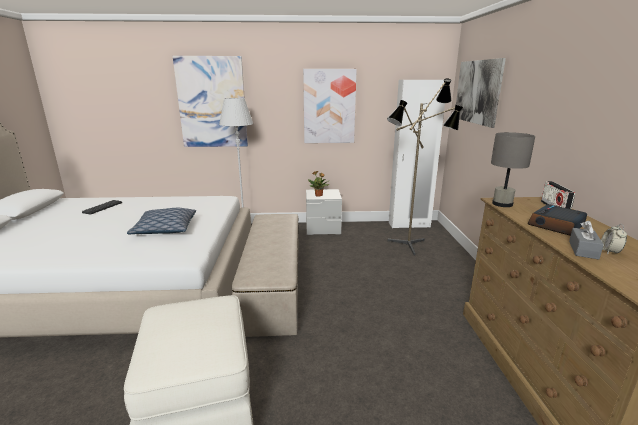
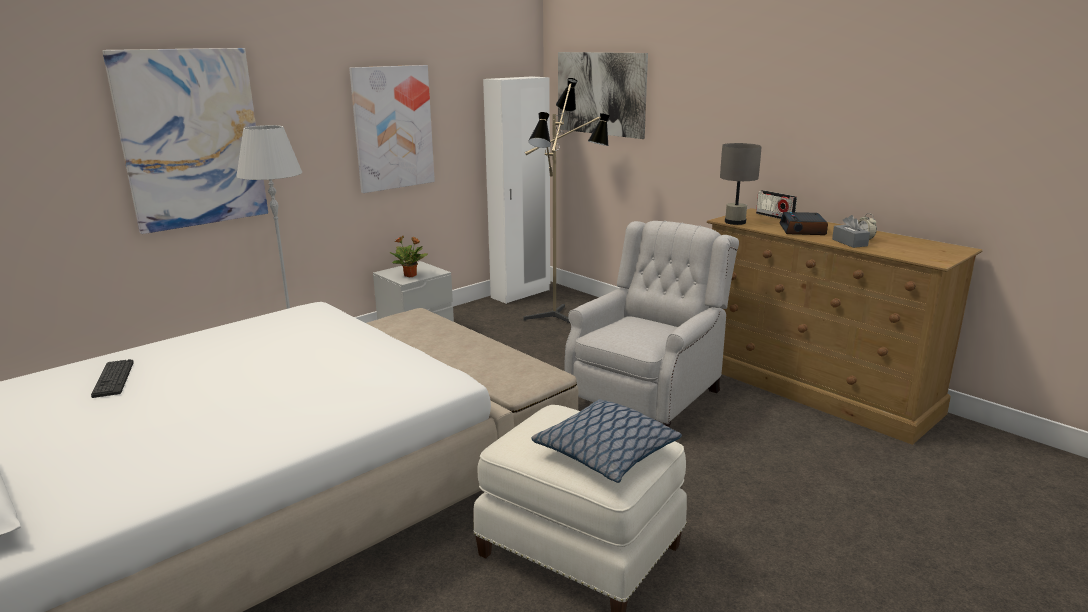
camera: 40 degrees left, 0 degrees up
(165, 229) = (333, 367): pillow -> pillow (607, 453)
(390, 321) = (646, 397): none -> white armchair

